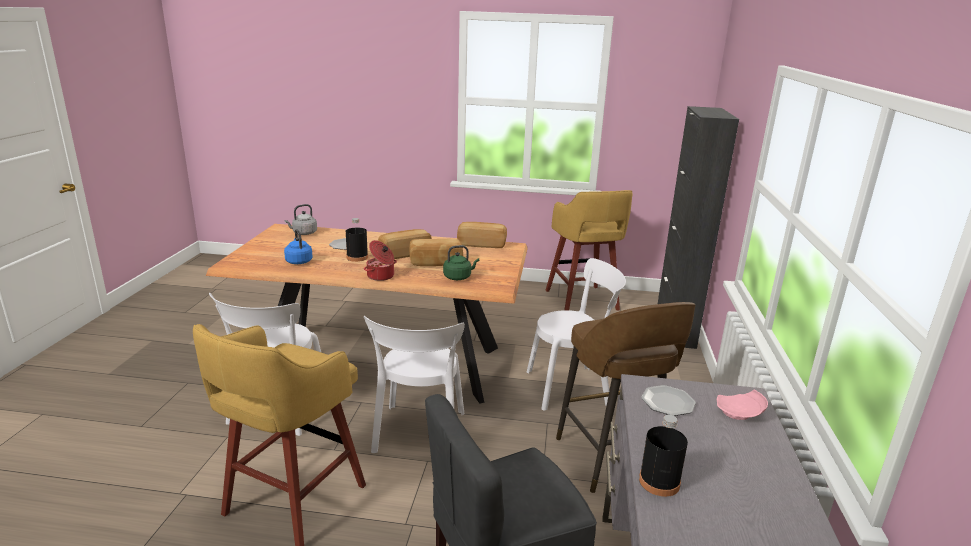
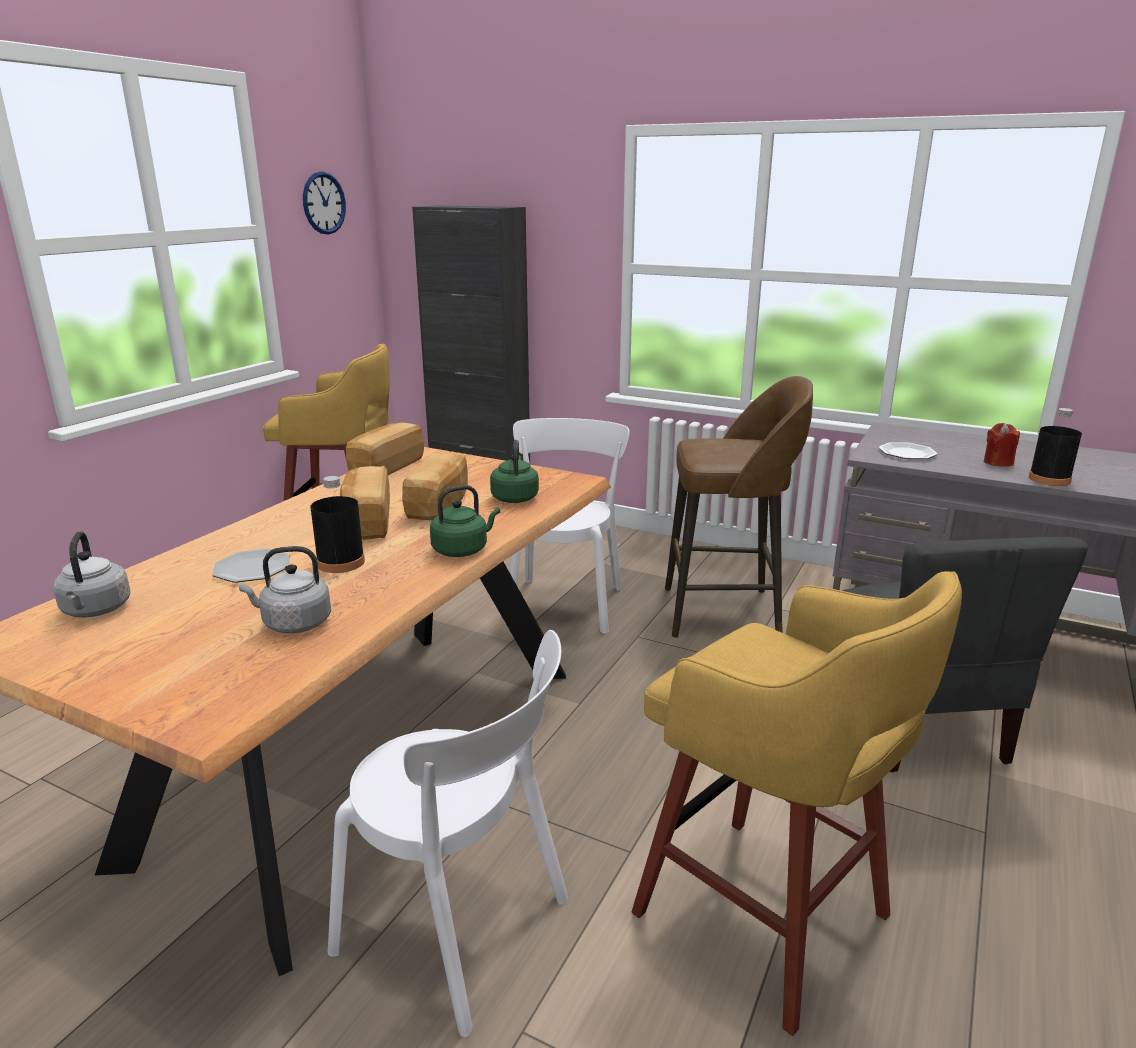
camera: 70 degrees left, 0 degrees up
(298, 261) = (293, 624): blue kettle -> grey kettle
(381, 276) = (463, 550): cooking pot -> green kettle
(419, 434) = (622, 748): white chair -> none
(661, 95) = (324, 203): none -> wall clock
(691, 454) = (998, 462): none -> red candle
(740, 413) = (921, 436): pink plate -> none

